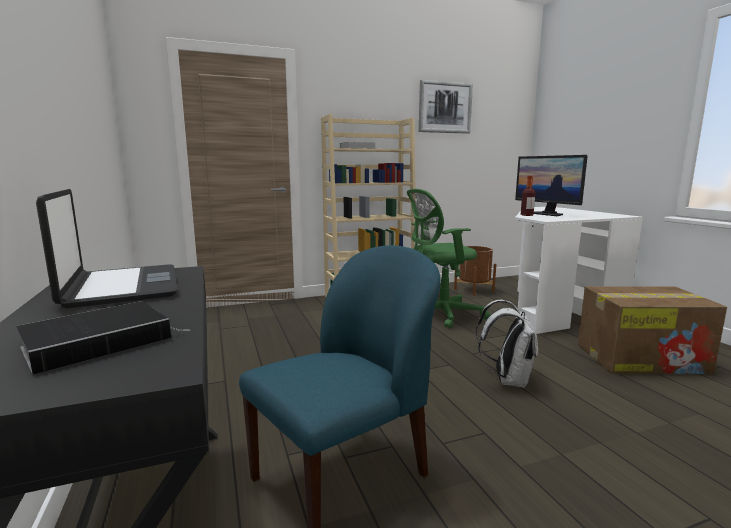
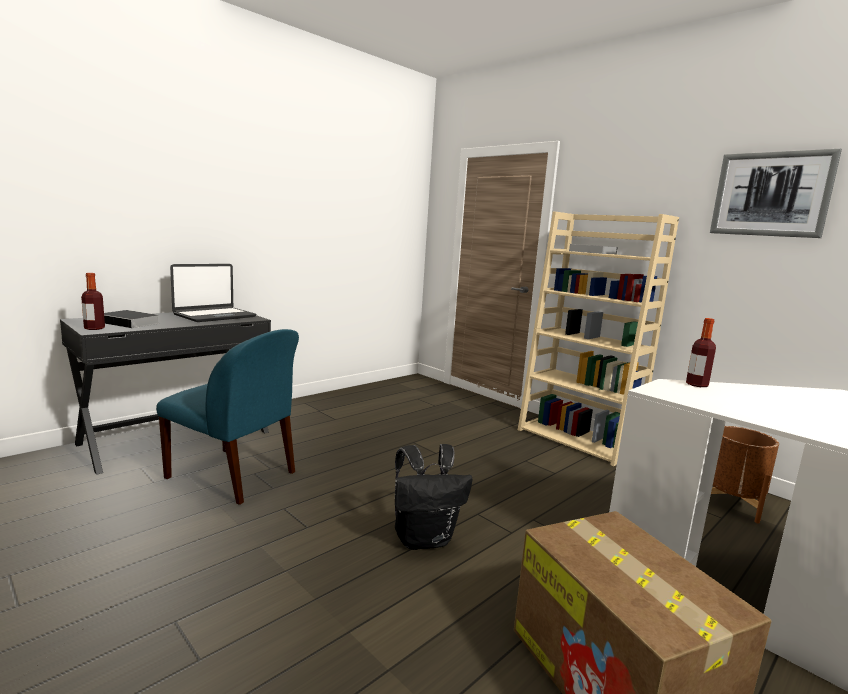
camera: 65 degrees right, 0 degrees up
(128, 373) = (94, 328): none -> bottle
(440, 315) = (579, 485): green office chair -> none
(507, 380) = (424, 539): white backpack -> black backpack
(546, 214) = (752, 396): monitor -> none

